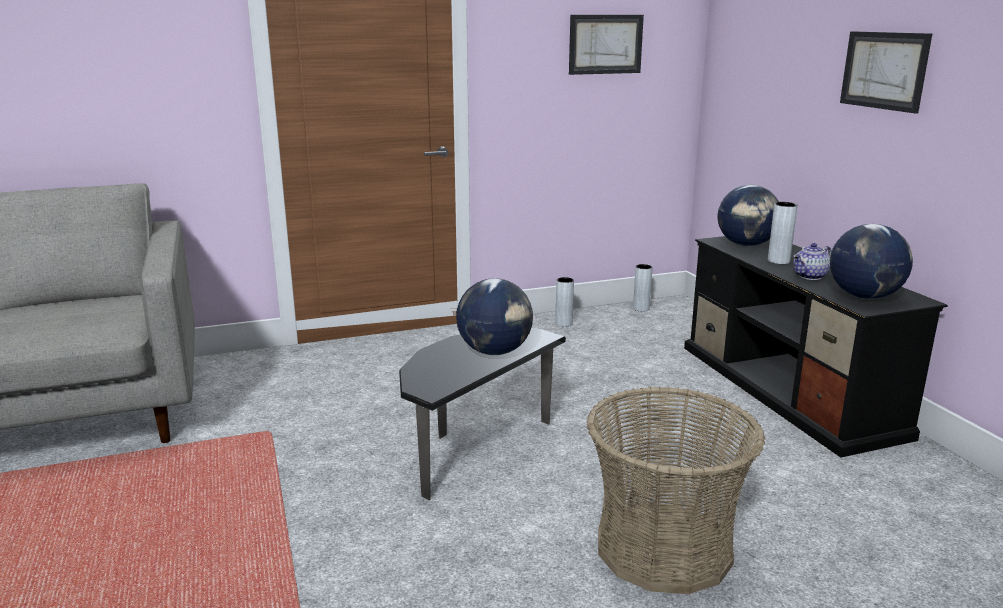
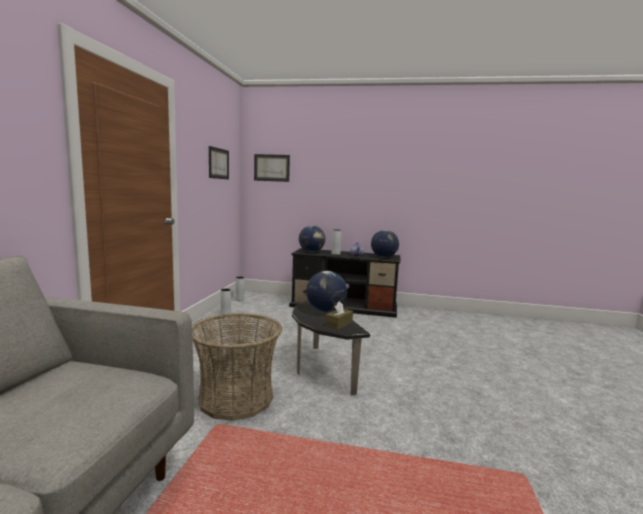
camera: 60 degrees left, 10 degrees down
(443, 374) = (339, 324): none -> brown tissue box
(664, 548) = (431, 360): basket -> basket (236, 398)
(884, 70) = (355, 177): picture -> picture (271, 168)

